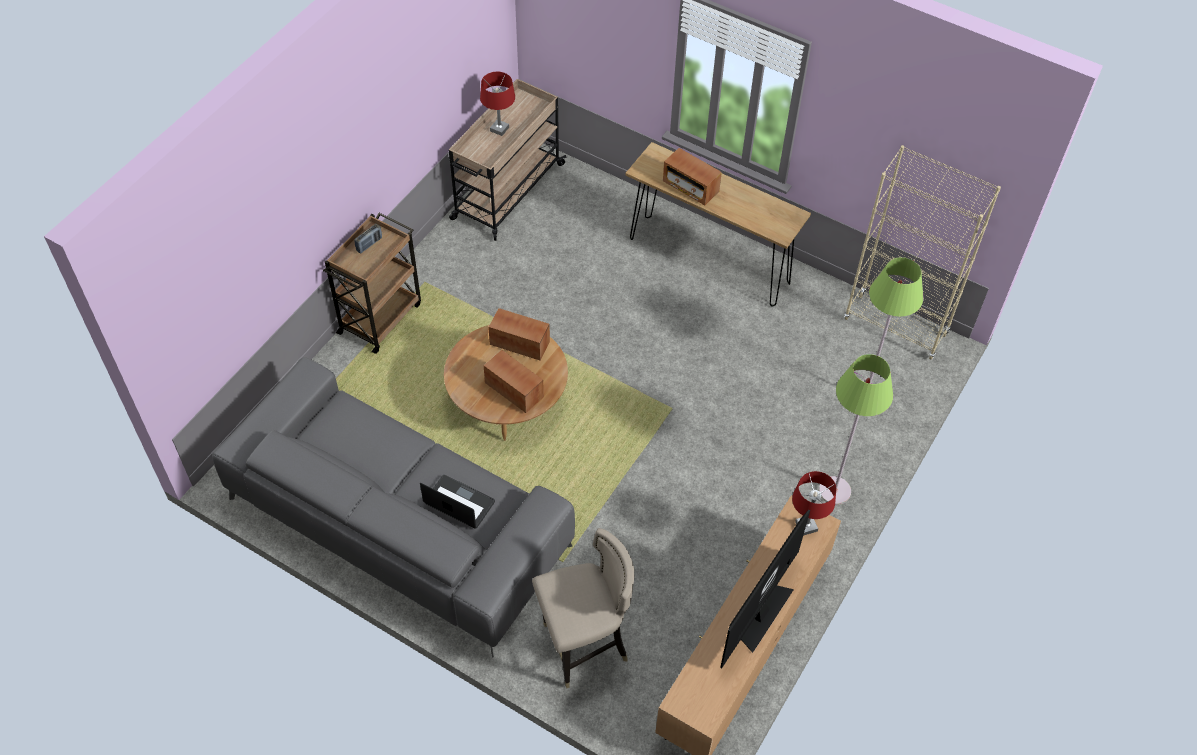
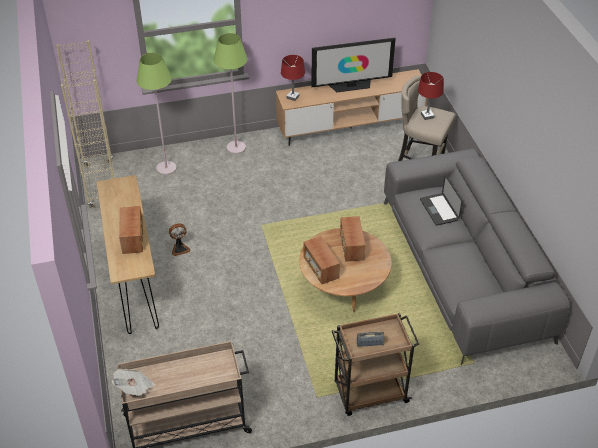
camera: 135 degrees left, 10 degrees down
(499, 129) = (181, 381): red table lamp -> red table lamp (427, 116)
(528, 103) = (135, 388): none -> newspaper
(715, 320) = (180, 249): none -> fan

